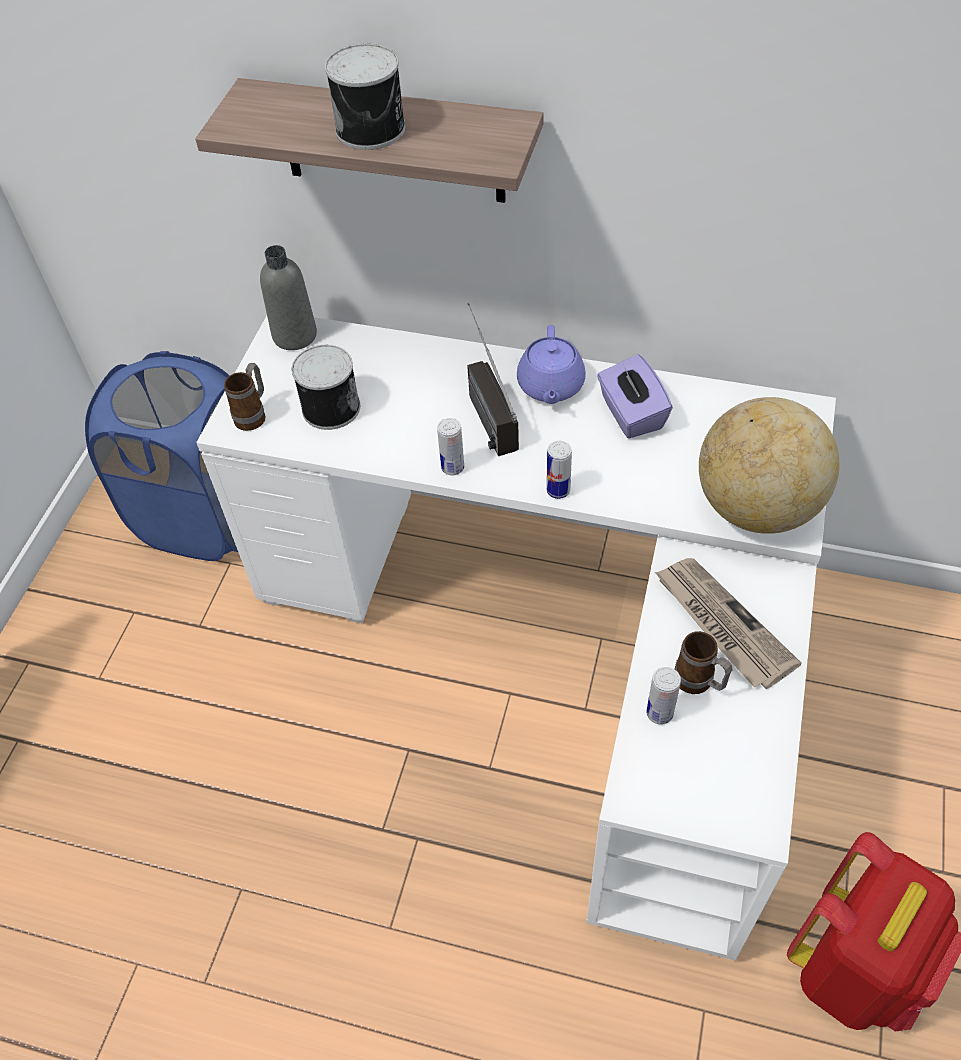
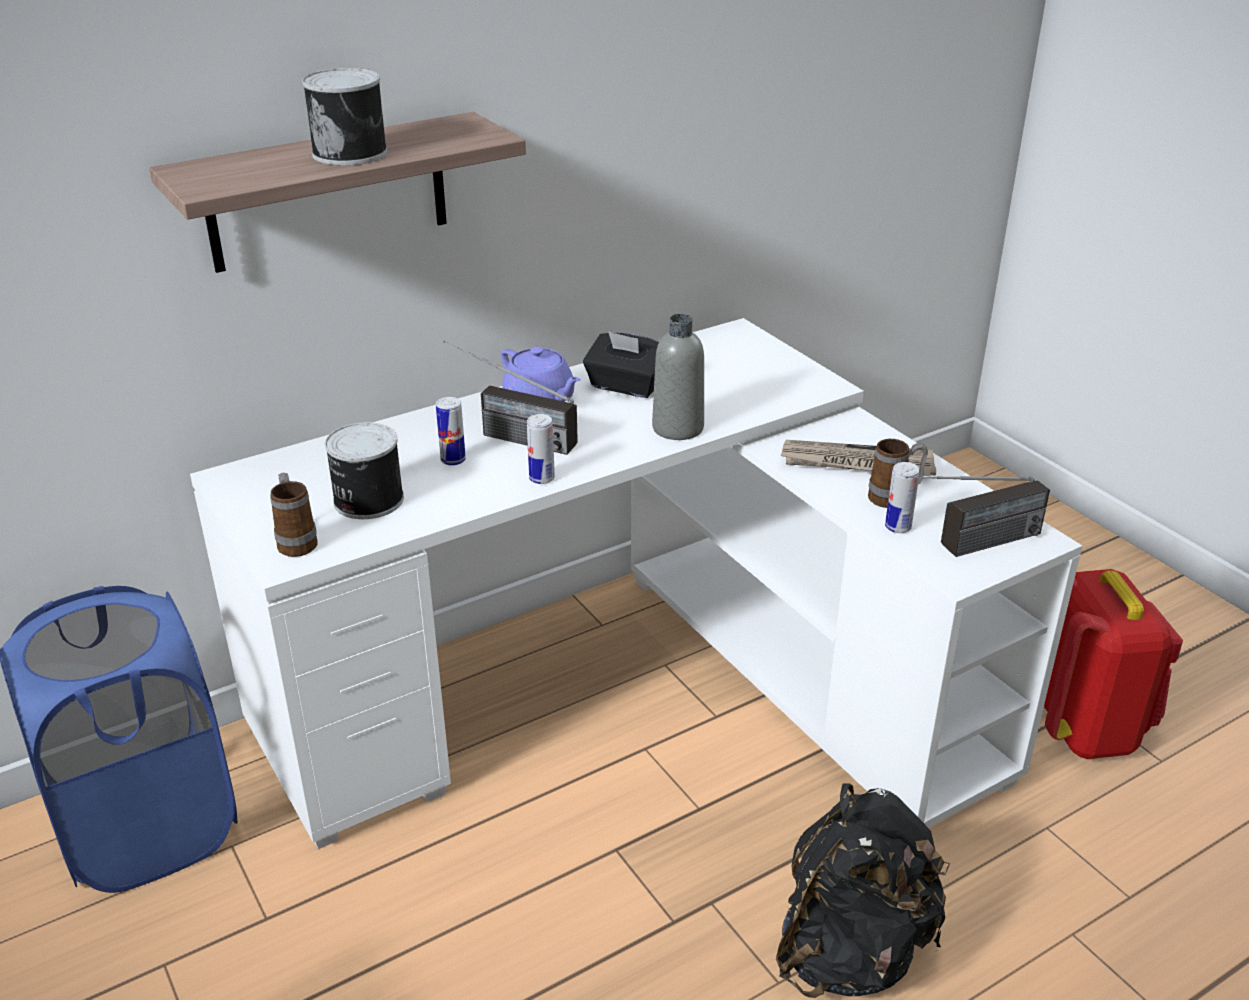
camera: 50 degrees left, 20 degrees down
(295, 335) = (249, 476): grey bottle -> grey bottle (678, 428)
(454, 954) = (851, 952): none -> black backpack
(558, 490) = (645, 448): can -> can (453, 460)
(631, 414) = (626, 386): purple tissue box -> black tissue box
(687, 780) = (969, 546): none -> radio
(756, 507) = (788, 389): globe -> none

